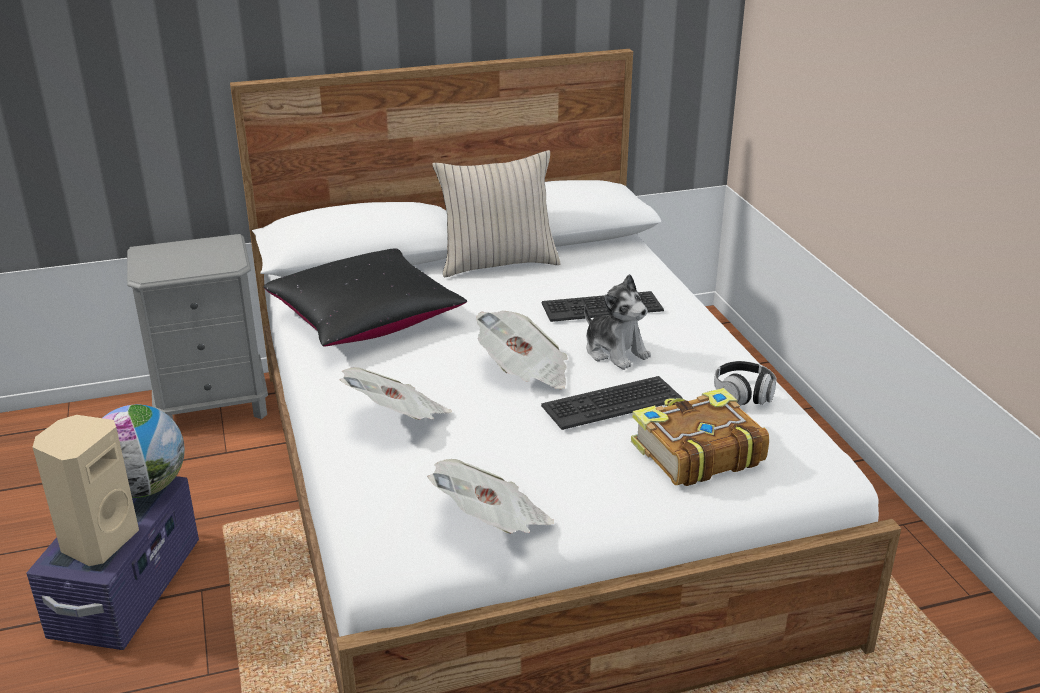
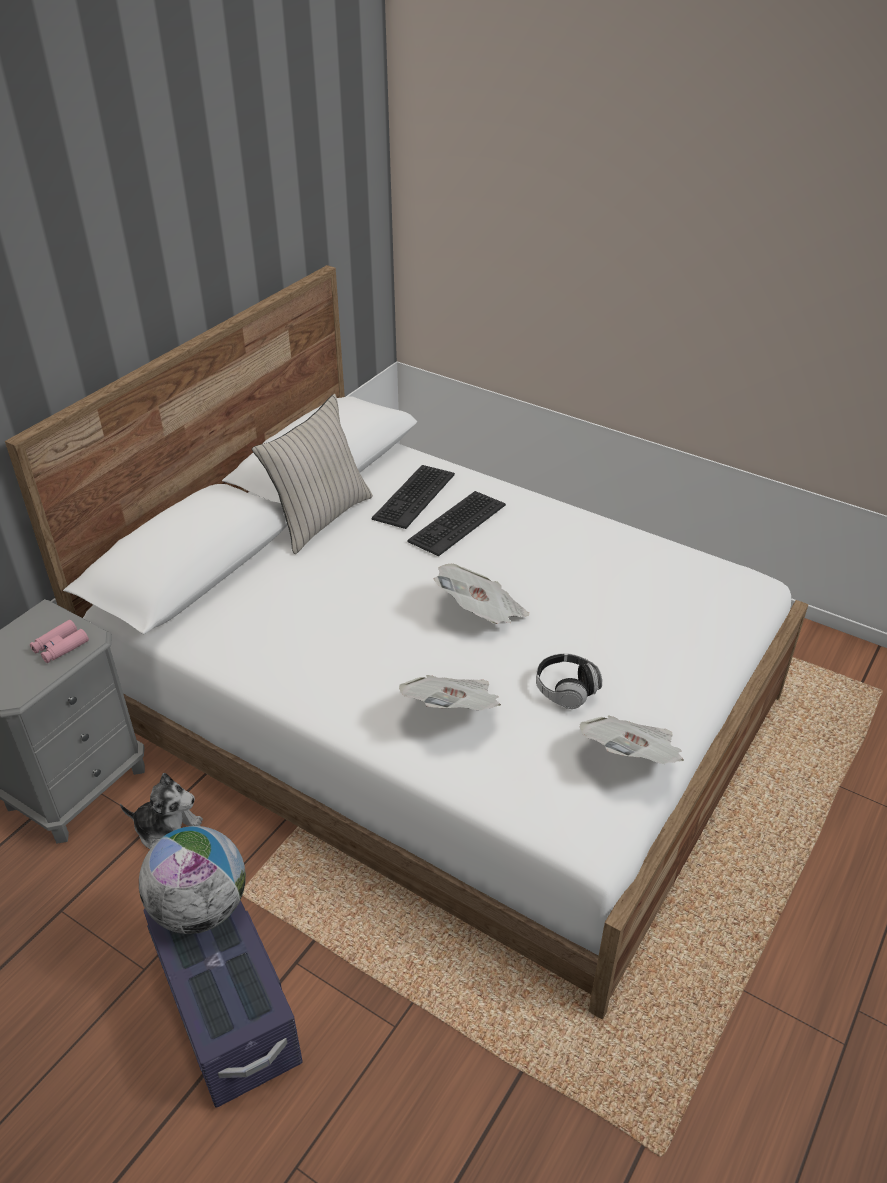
camera: 40 degrees left, 10 degrees up
(98, 541) = (229, 986): beige speaker -> none
(209, 262) = (60, 647): none -> pink binoculars
(365, 318) = (283, 629): black pillow -> none
(611, 403) = (574, 607): keyboard -> keyboard (413, 496)
(615, 351) = (518, 560): plush toy -> plush toy (168, 830)
(695, 453) = (677, 618): book -> none
(743, 395) = (643, 553): headphones -> headphones (566, 690)

